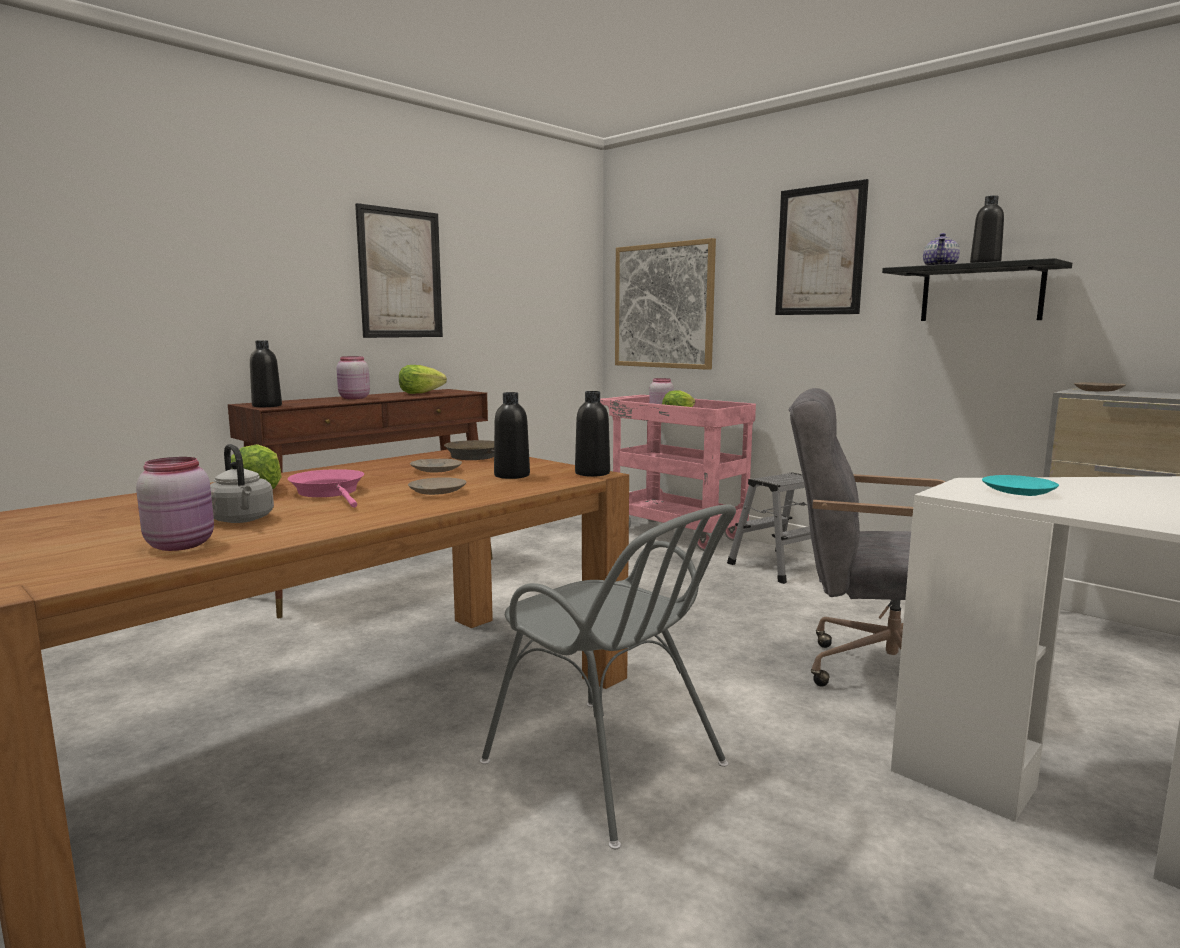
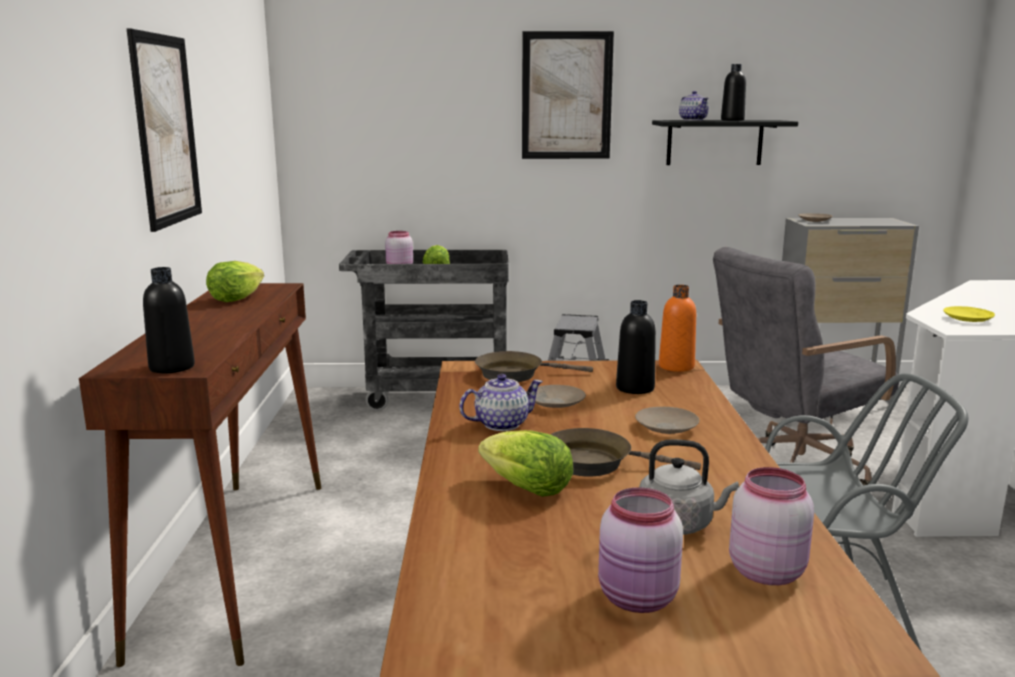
camera: 45 degrees left, 5 degrees up
(330, 492) = (595, 463): pink frying pan -> brown frying pan
(353, 398) = (203, 326): pink jar -> pink jar (638, 599)
(368, 471) = (501, 424): none -> teapot
(592, 473) = (676, 366): black bottle -> orange bottle
(663, 306) = (374, 146): picture -> none
(672, 534) = (430, 400): pink cart -> black cart
(1019, 492) = (968, 319): turquoise plate -> yellow plate

